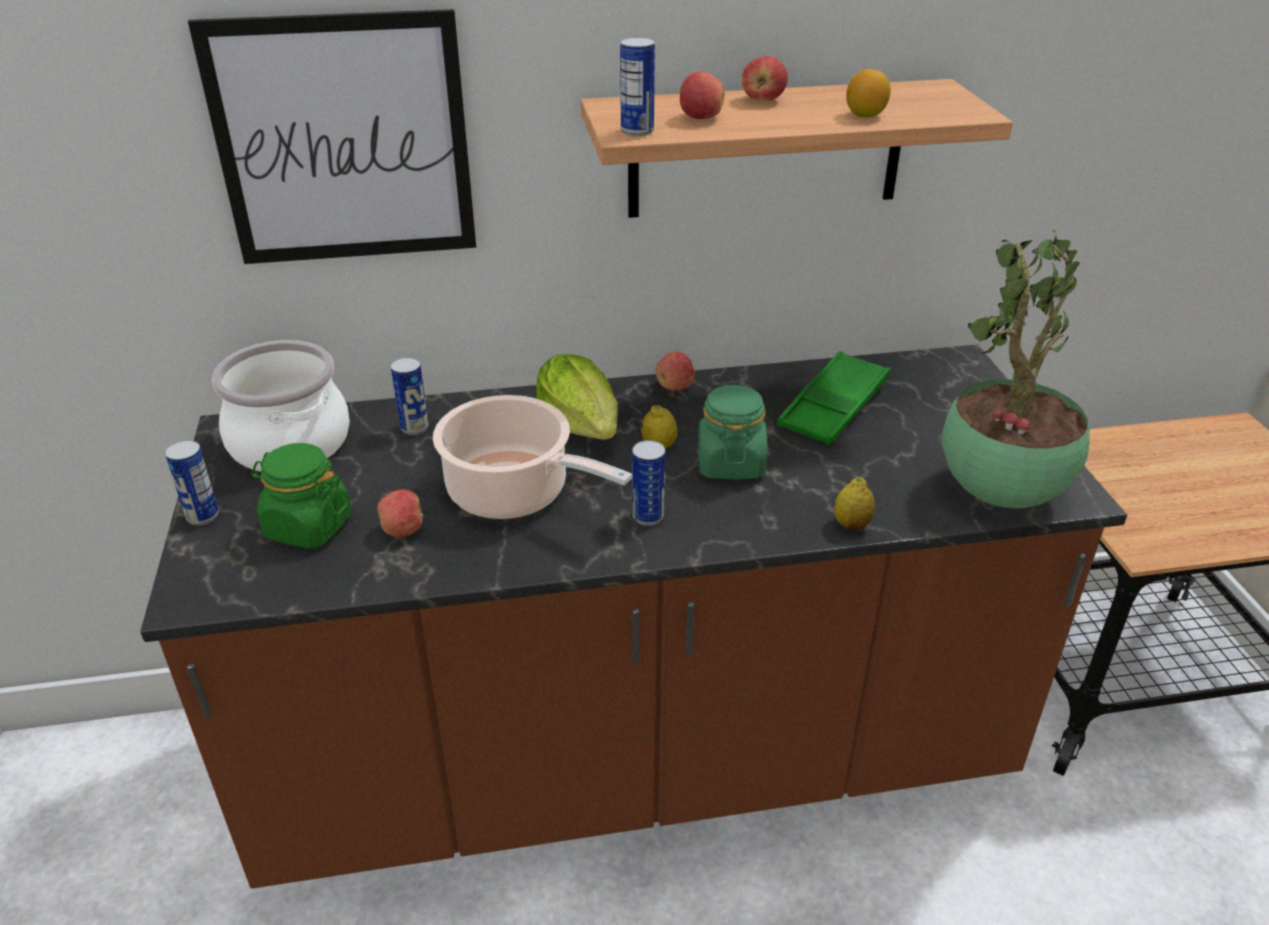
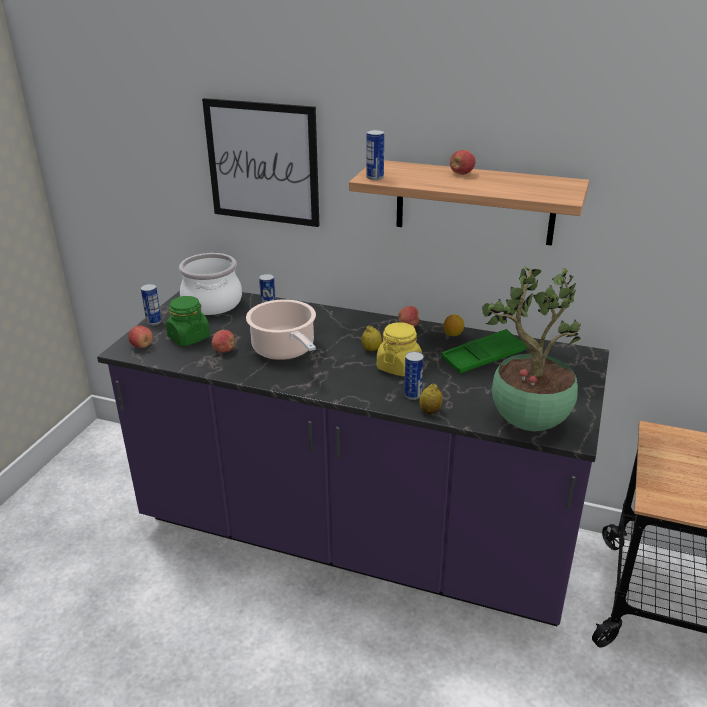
camera: 30 degrees right, 5 degrees down
(582, 426) = (344, 331): lettuce -> none
(634, 757) = (355, 536): brown counter -> purple counter
(648, 516) = (334, 377): can -> can (413, 395)
(701, 117) = (415, 176): apple -> apple (142, 346)
(730, 463) = (399, 367): green jar -> yellow jar
(865, 115) = (502, 189): lemon -> lemon (453, 334)

